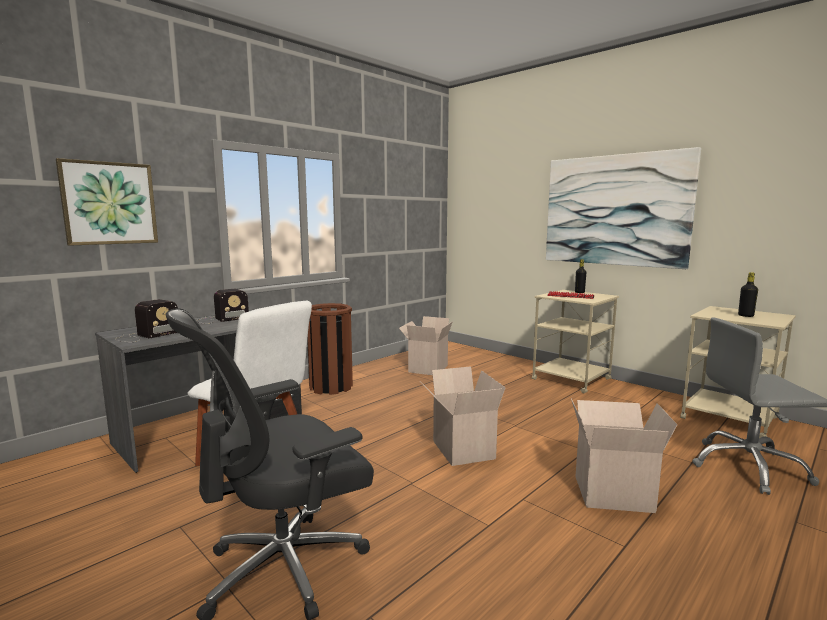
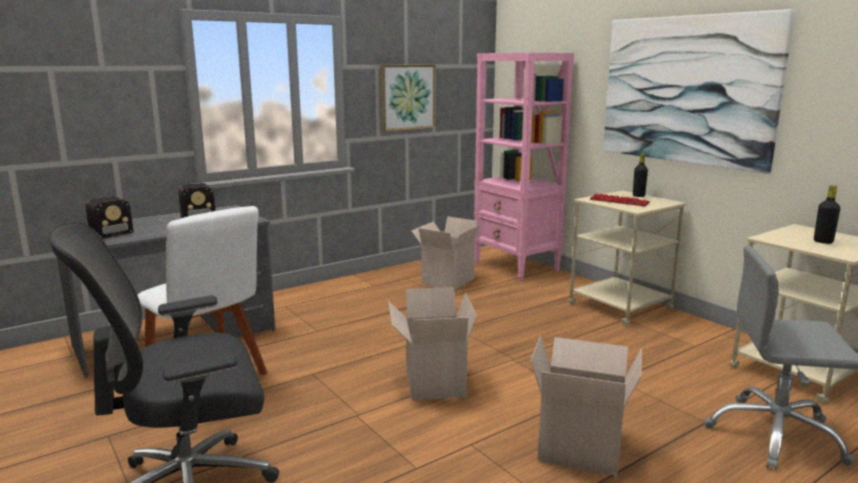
camera: 10 degrees right, 5 degrees up
(109, 203) = (66, 88): picture -> picture (407, 97)
(331, 387) = (323, 297): brown trash can -> none
(475, 355) = (516, 267): none -> pink bookcase

